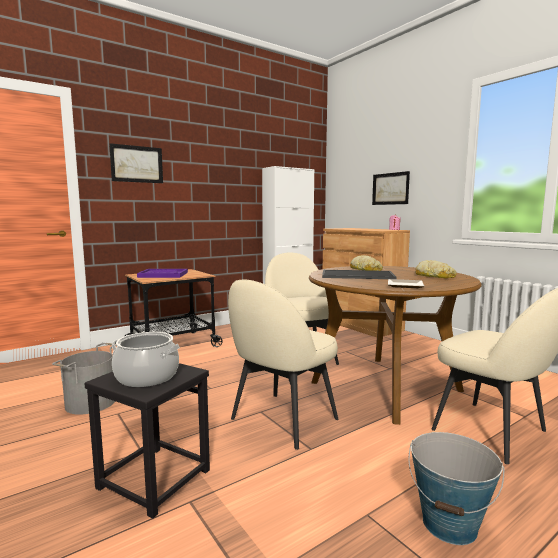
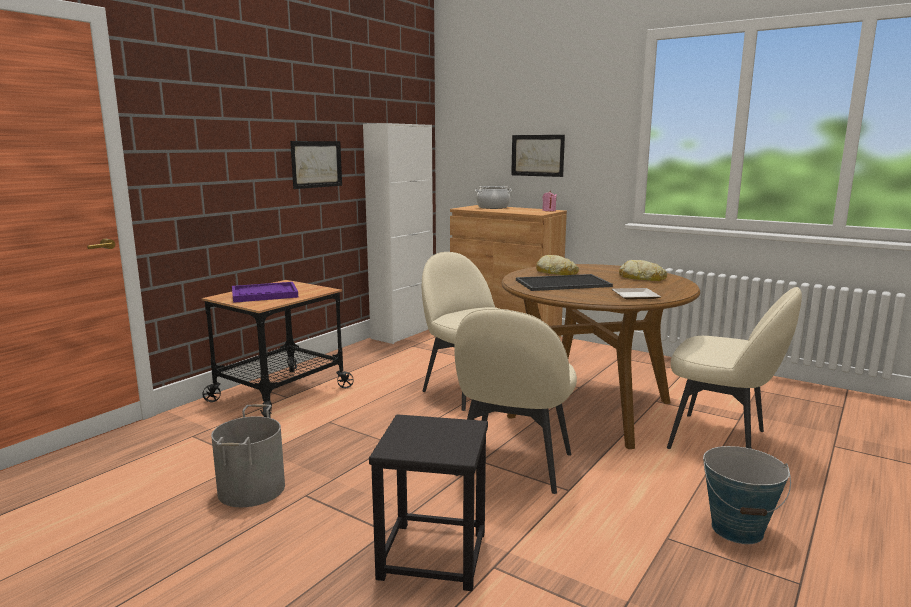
camera: 20 degrees left, 5 degrees up
(137, 164) = (204, 126): picture -> picture (316, 164)
(147, 376) = (432, 438): cooking pot -> cooking pot (493, 207)

